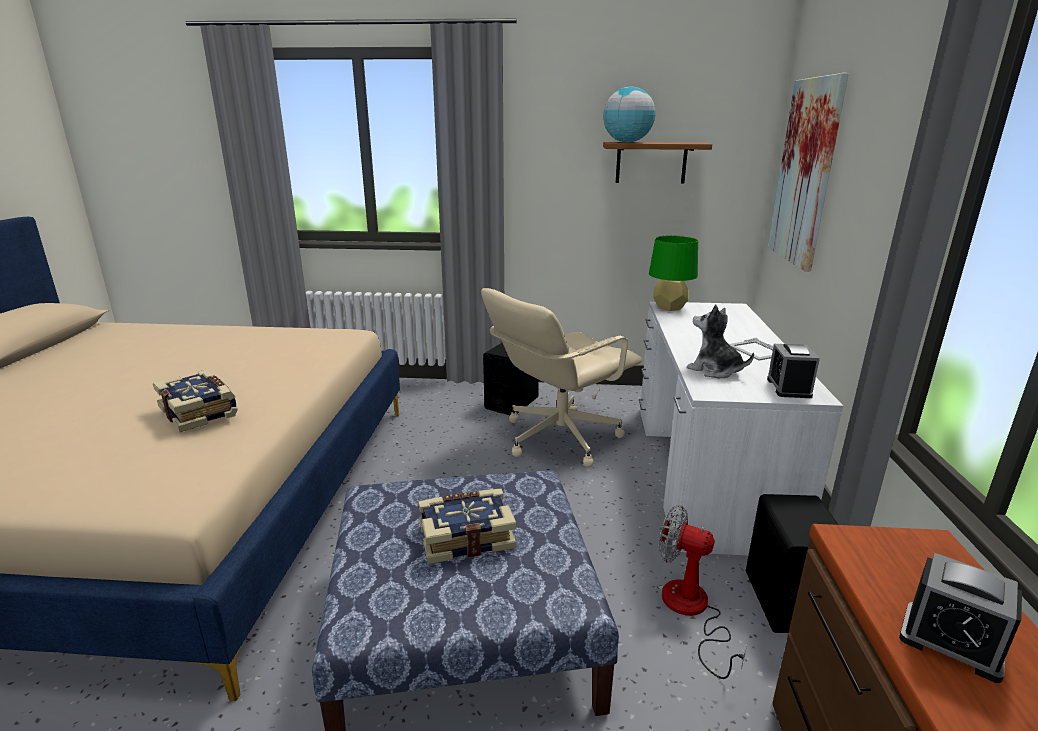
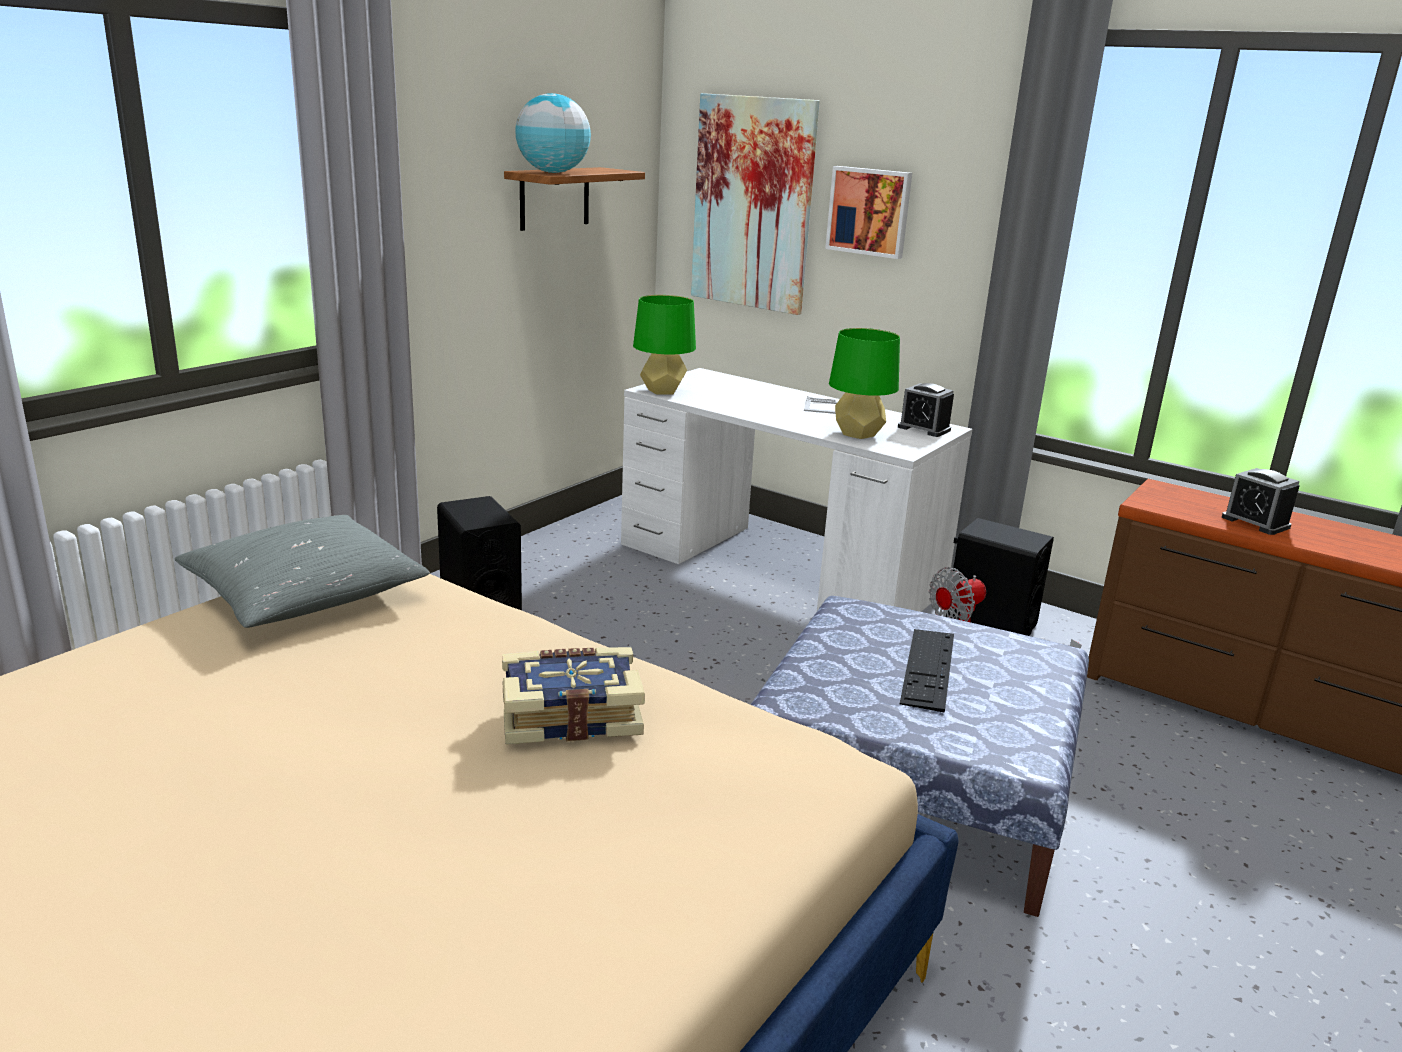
camera: 60 degrees left, 0 degrees up
(302, 336) = (304, 594): none -> grey pillow
(466, 536) = (928, 668): book -> keyboard
(559, 437) = (615, 608): beige office chair -> none
(714, 370) = (858, 434): plush toy -> green table lamp
(856, 177) = (869, 211): none -> picture
(950, 642) = (1255, 522): alarm clock -> alarm clock turned 75 degrees clockwise

